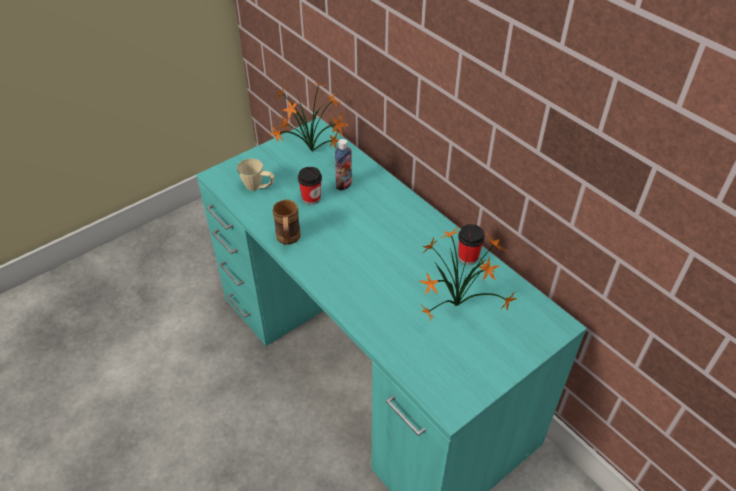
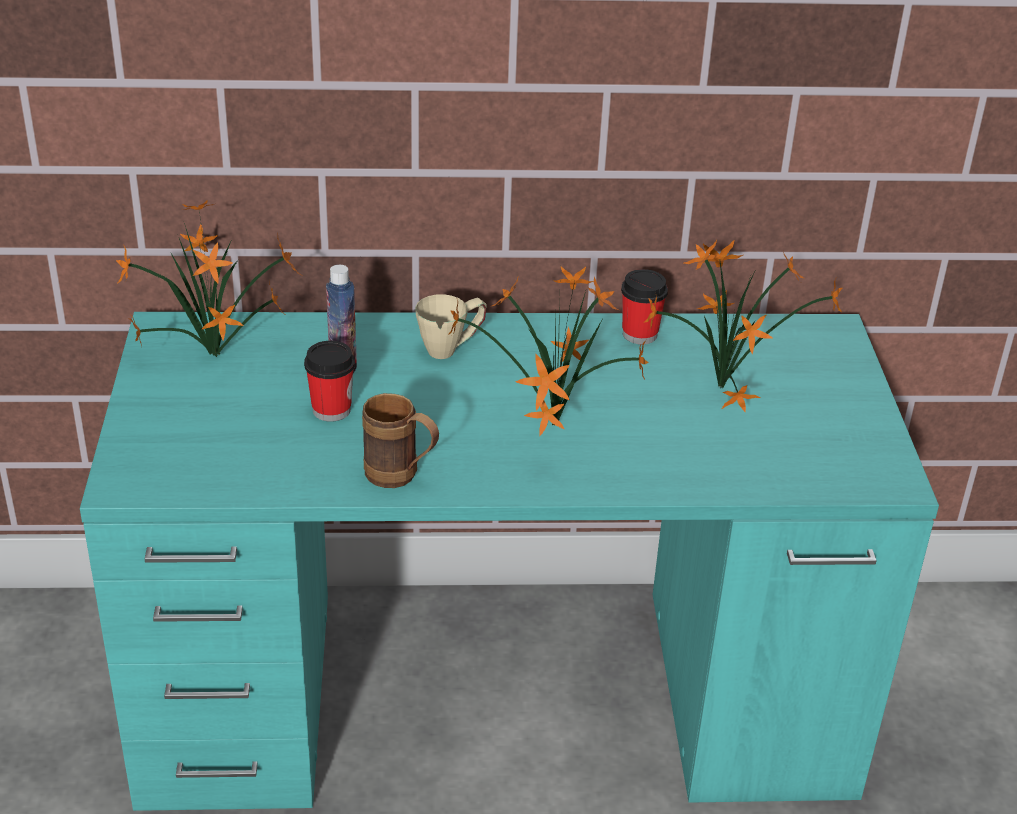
camera: 55 degrees left, 10 degrees down
(258, 188) = (226, 452): beige mug -> beige mug (451, 348)
(365, 266) = (552, 429): none -> potted plant

